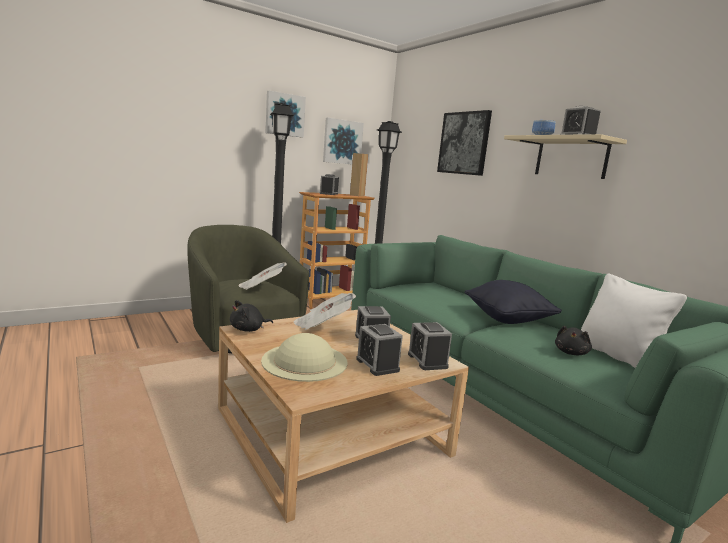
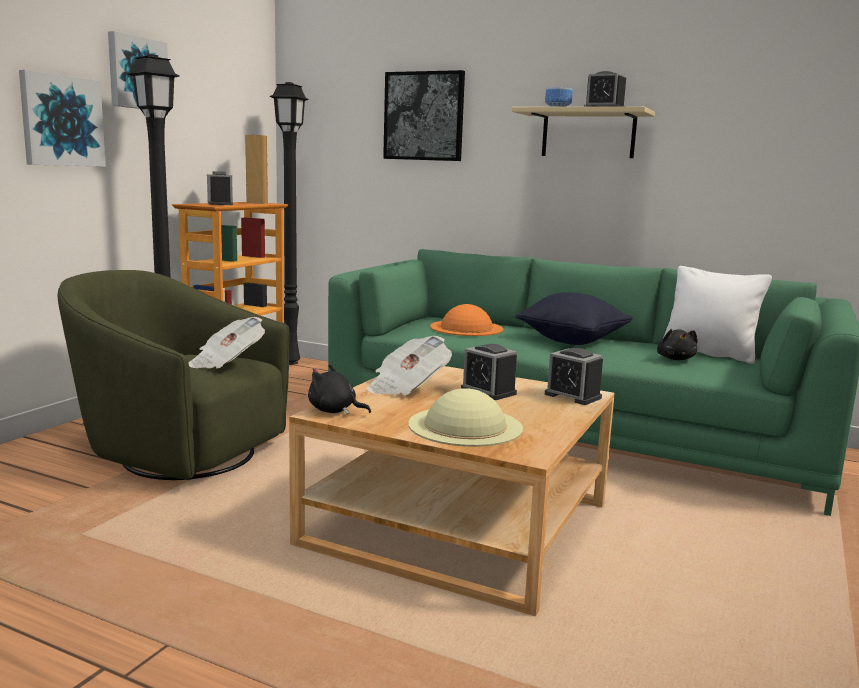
camera: 30 degrees left, 0 degrees up
(248, 329) = (334, 411): black plush toy -> black plush toy turned 90 degrees clockwise
(342, 142) = (219, 117): picture -> picture (62, 121)
(377, 365) = (538, 411): alarm clock -> none
(439, 294) = (466, 328): none -> orange hat

